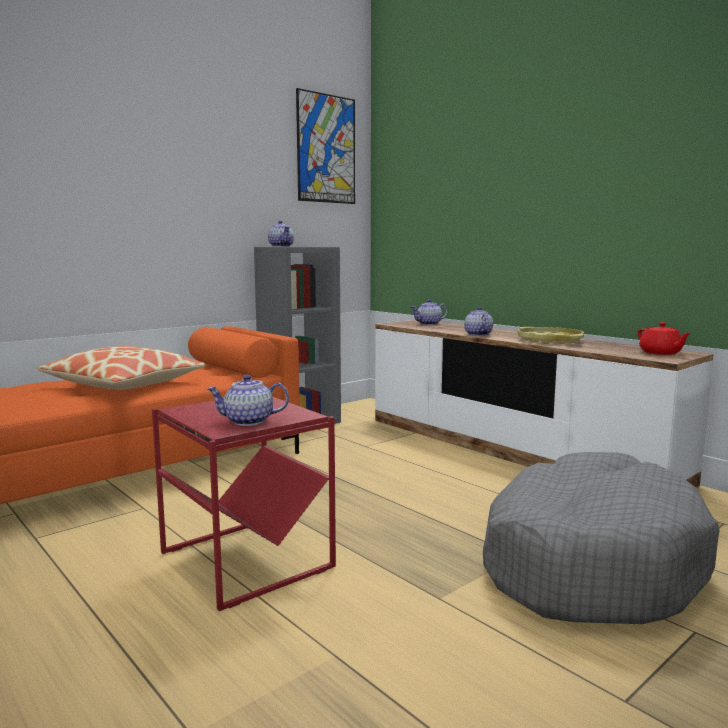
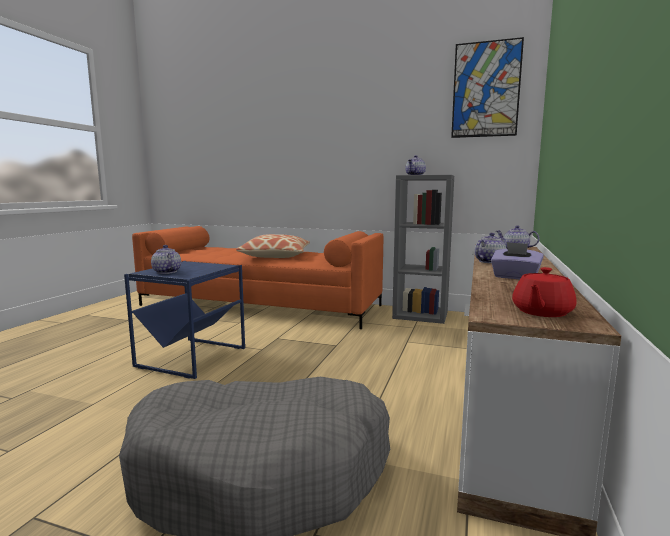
camera: 60 degrees right, 0 degrees up
(246, 561) = (190, 358): red side table -> blue side table
(549, 340) = (515, 277): yellow tray -> purple tissue box

